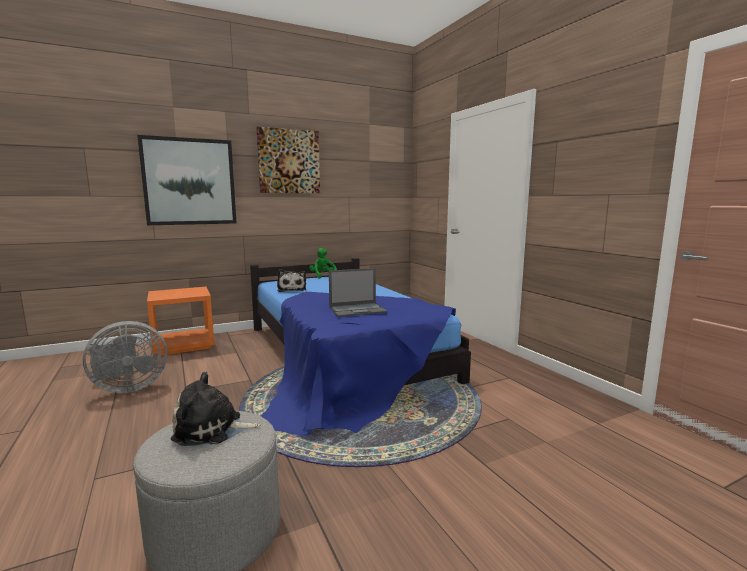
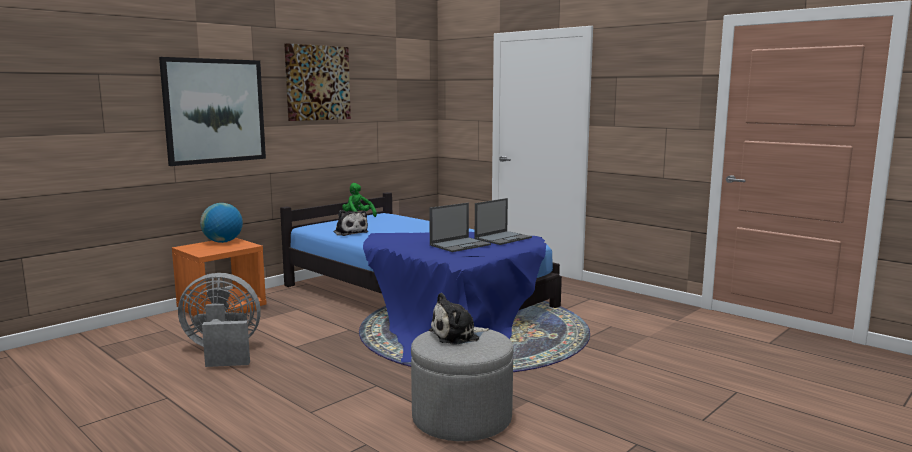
camera: 20 degrees left, 0 degrees up
(127, 388) = (223, 352): grey fan -> grey fan turned 135 degrees counterclockwise
(189, 290) = (223, 242): none -> globe
(411, 306) = (503, 238): none -> laptop

